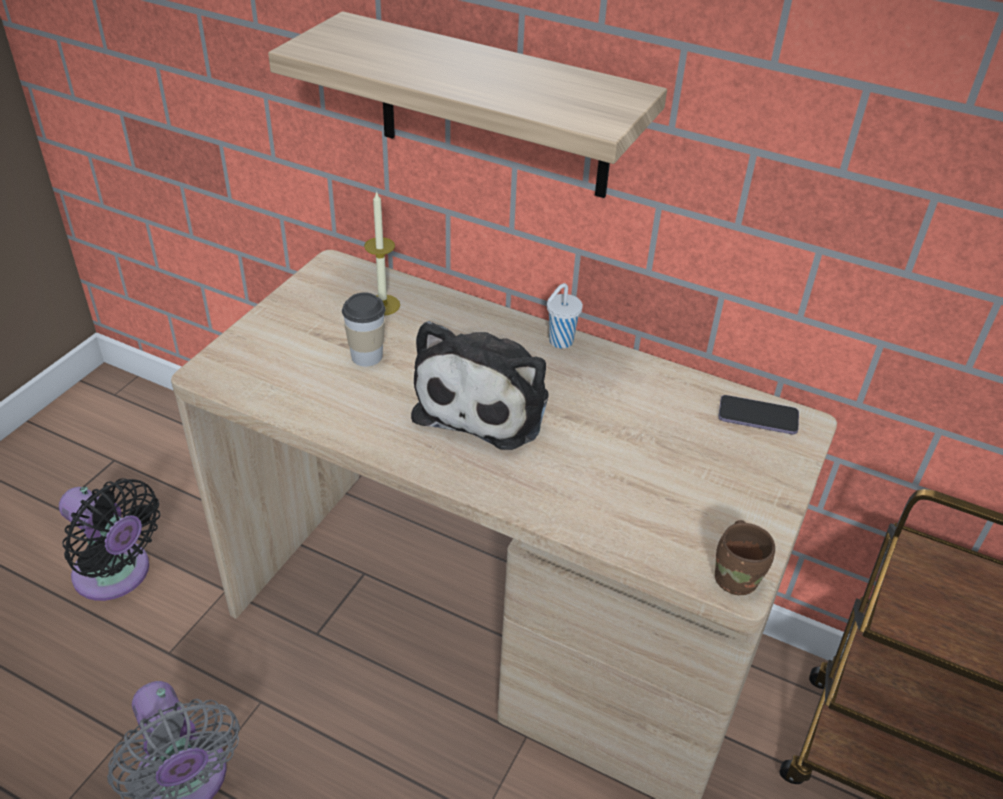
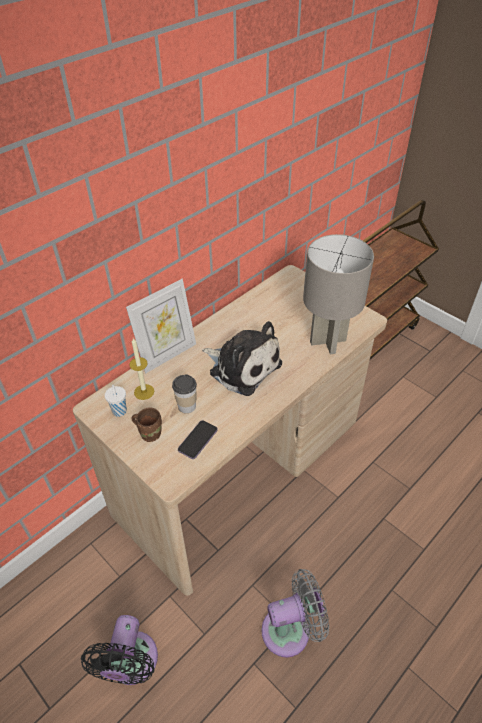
camera: 70 degrees left, 5 degrees up
(117, 575) = (131, 664): black fan -> black fan turned 135 degrees clockwise
(476, 310) = (167, 355): none -> picture frame
(493, 108) = (136, 258): shelf -> none
(559, 342) = (207, 330): white cup -> white cup (119, 412)
(618, 517) = (328, 341): none -> grey table lamp
(737, 577) = (367, 318): brown mug -> brown mug (150, 433)
(757, 417) = (283, 284): phone -> phone (198, 440)

